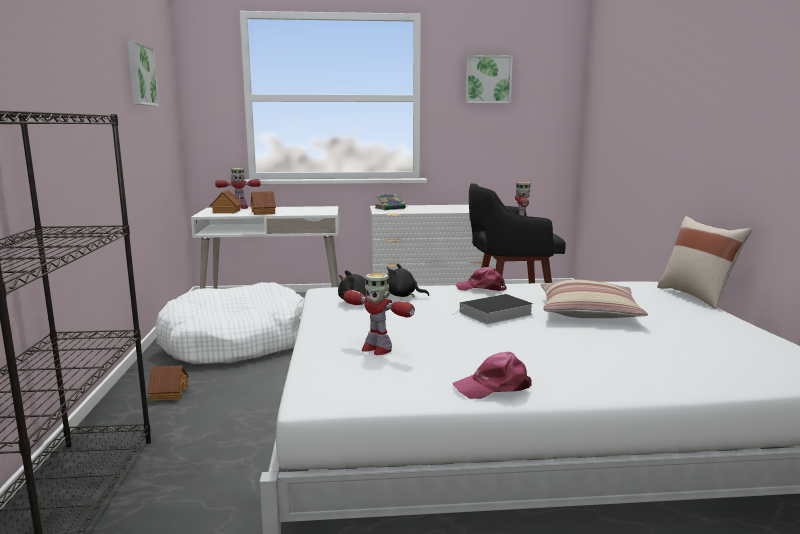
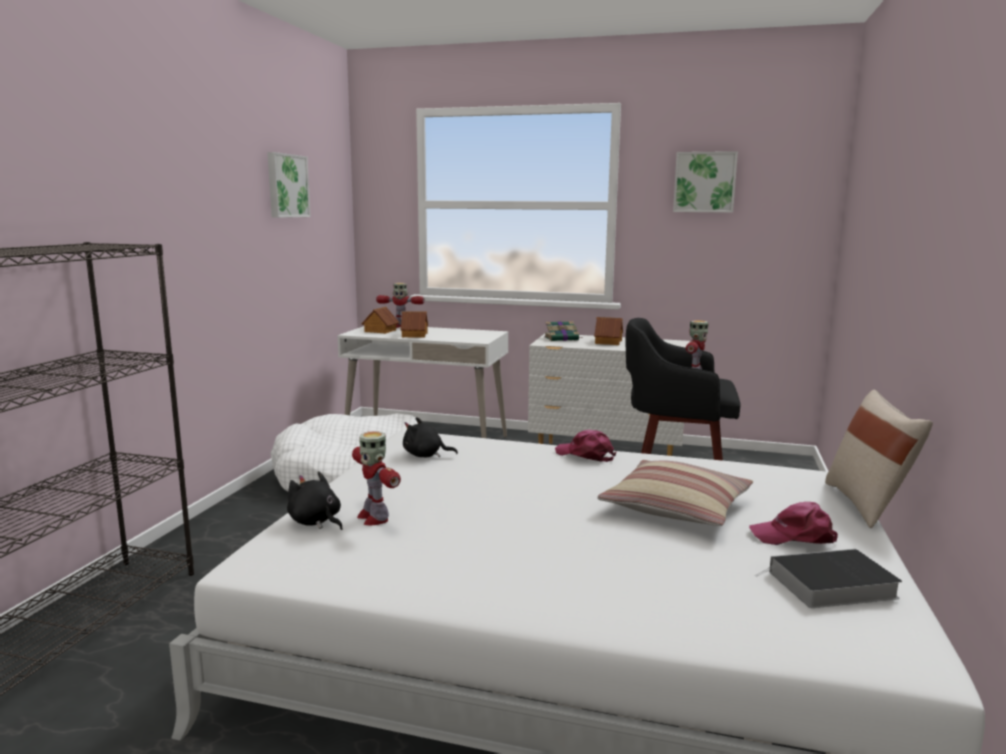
camera: 20 degrees right, 0 degrees up
(168, 393) = (249, 524): toy house -> toy house (608, 342)
(403, 296) = (484, 453): black plush toy -> black plush toy (316, 522)
(494, 314) = (553, 492): book -> book (829, 585)
(494, 387) = (438, 588): pink cap -> pink cap (794, 536)

